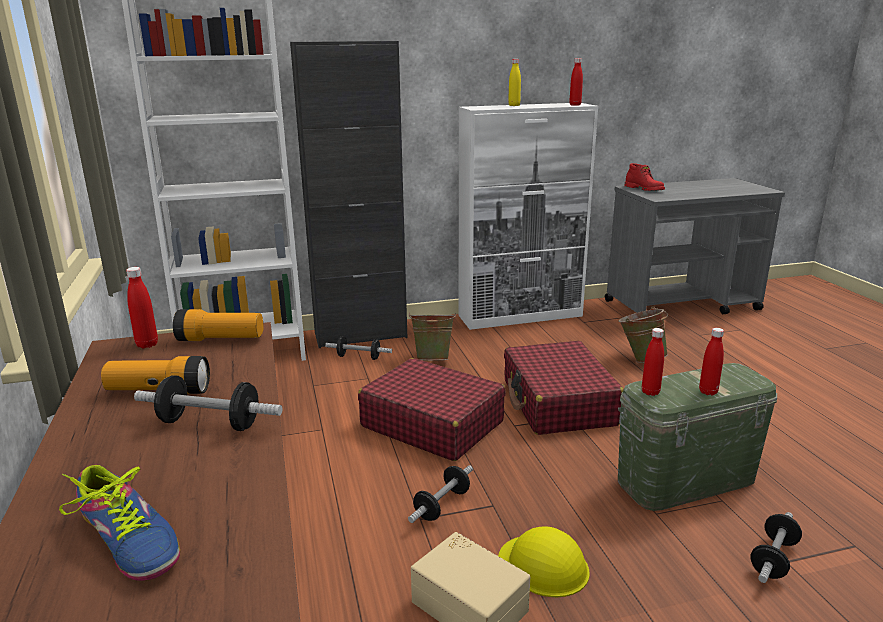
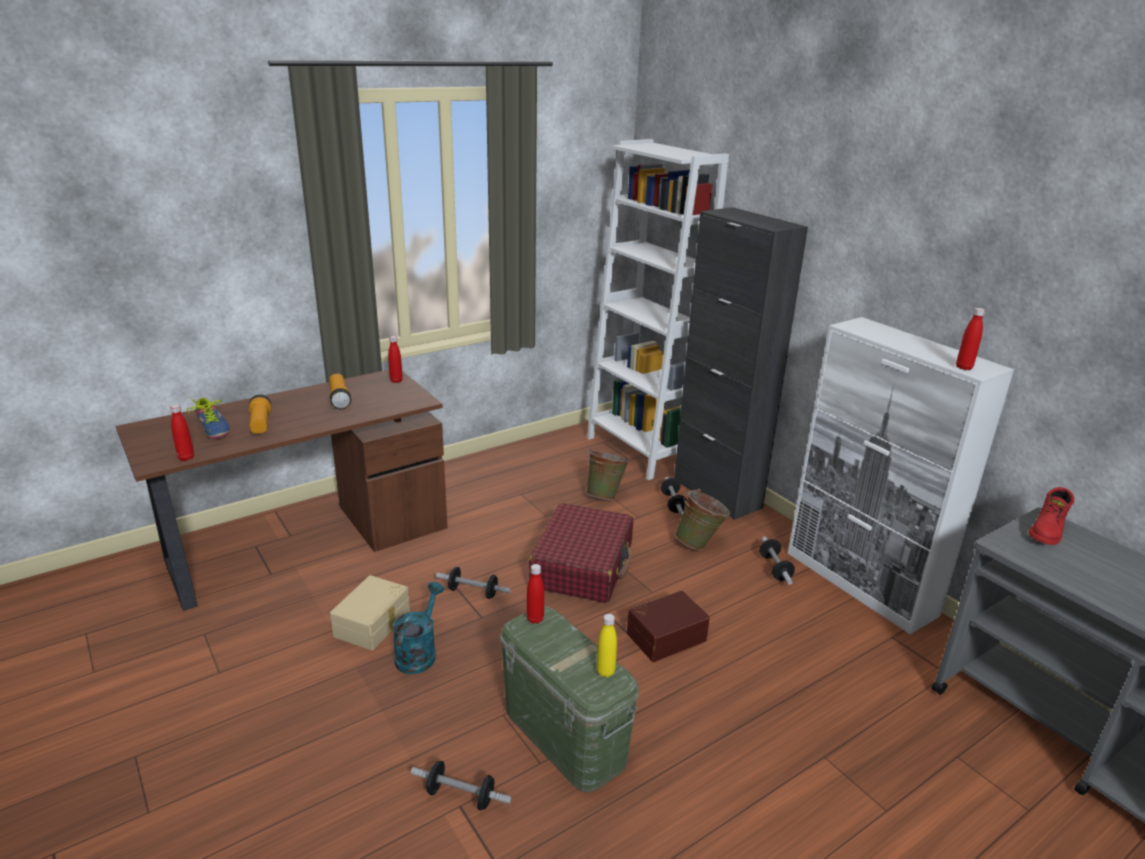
camera: 70 degrees right, 5 degrees up
(130, 539) = (213, 428): shoe -> shoe turned 60 degrees counterclockwise
(210, 423) = (307, 419): dumbbell -> dumbbell (775, 568)
(221, 339) = (409, 396): flashlight -> flashlight (260, 424)
(514, 105) = (906, 338): yellow bottle -> yellow bottle (605, 672)
(543, 565) = (419, 652): yellow hard hat -> turquoise watering can
(558, 403) = (665, 635): red suitcase -> brown storage box
(640, 359) = (821, 694): green bucket -> green bucket (605, 495)
(708, 392) = (551, 656): red bottle -> red bottle (186, 458)

